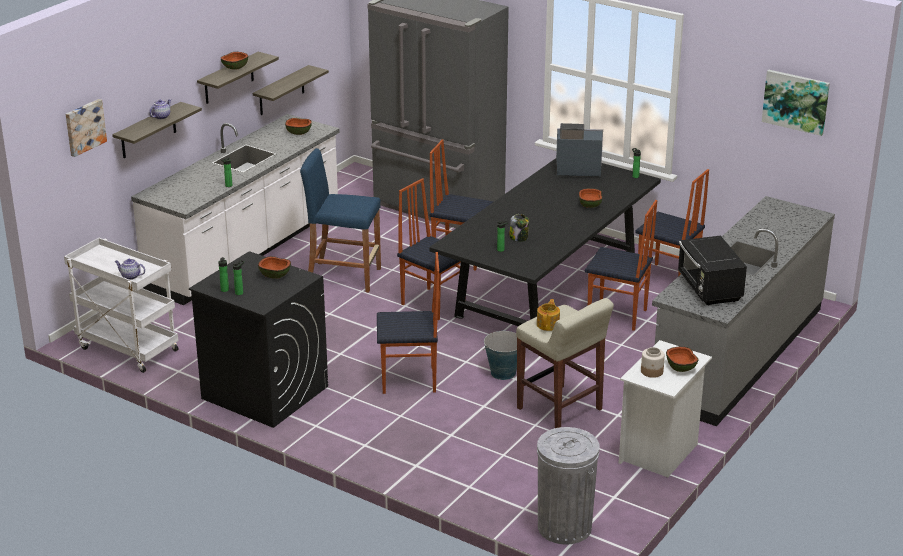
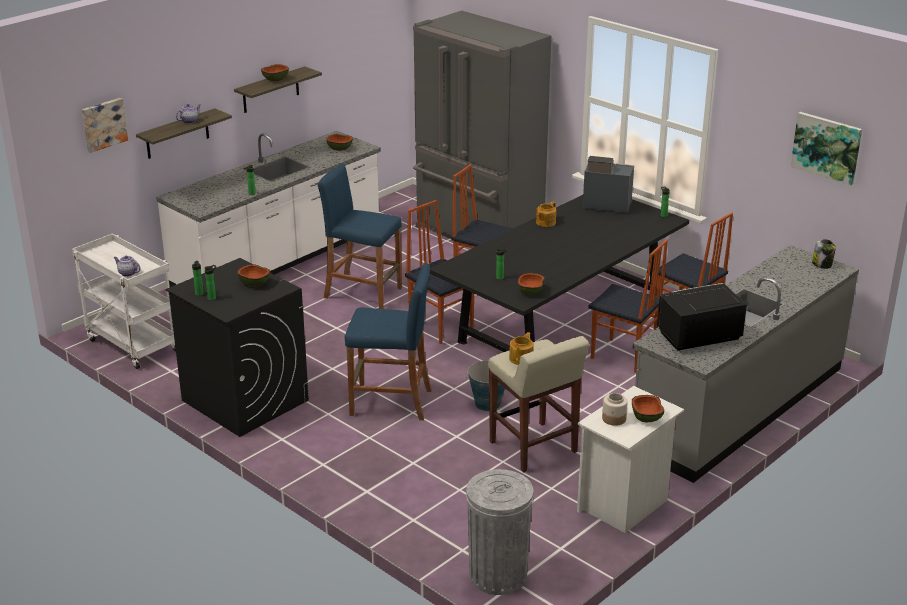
camera: 10 degrees right, 0 degrees up
(281, 91) = (331, 107): shelf -> none
(409, 381) = (390, 402): chair -> blue stool
(519, 238) = (523, 267): jar -> jar (822, 264)
(525, 192) = (545, 222): none -> teapot
(590, 205) = (607, 240): bowl -> bowl (531, 292)
(709, 289) = (697, 337): black microwave -> black microwave turned 75 degrees clockwise

